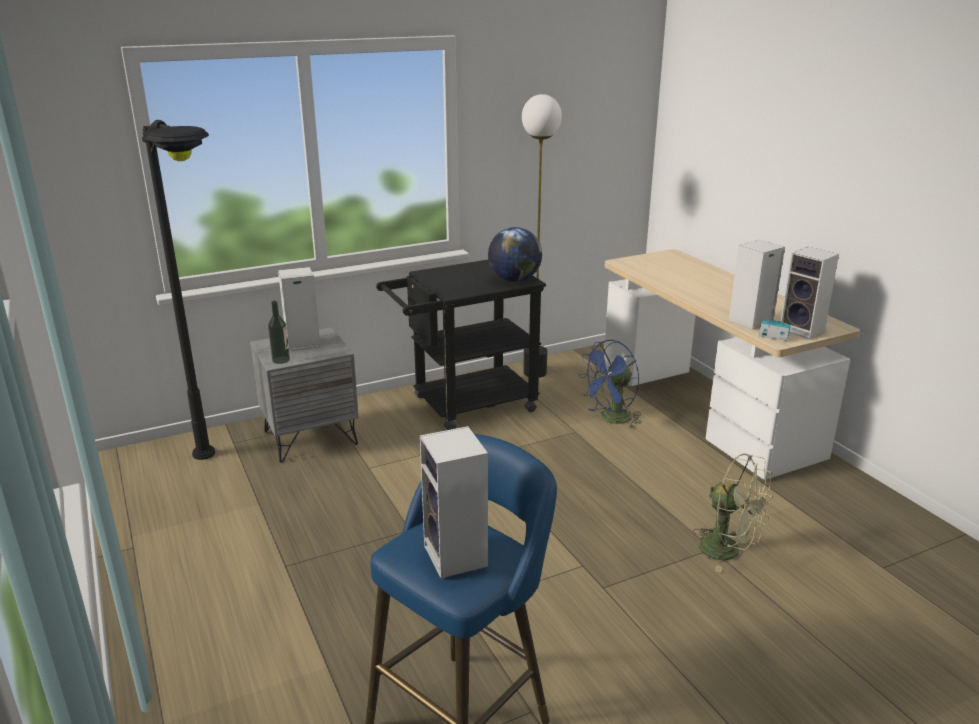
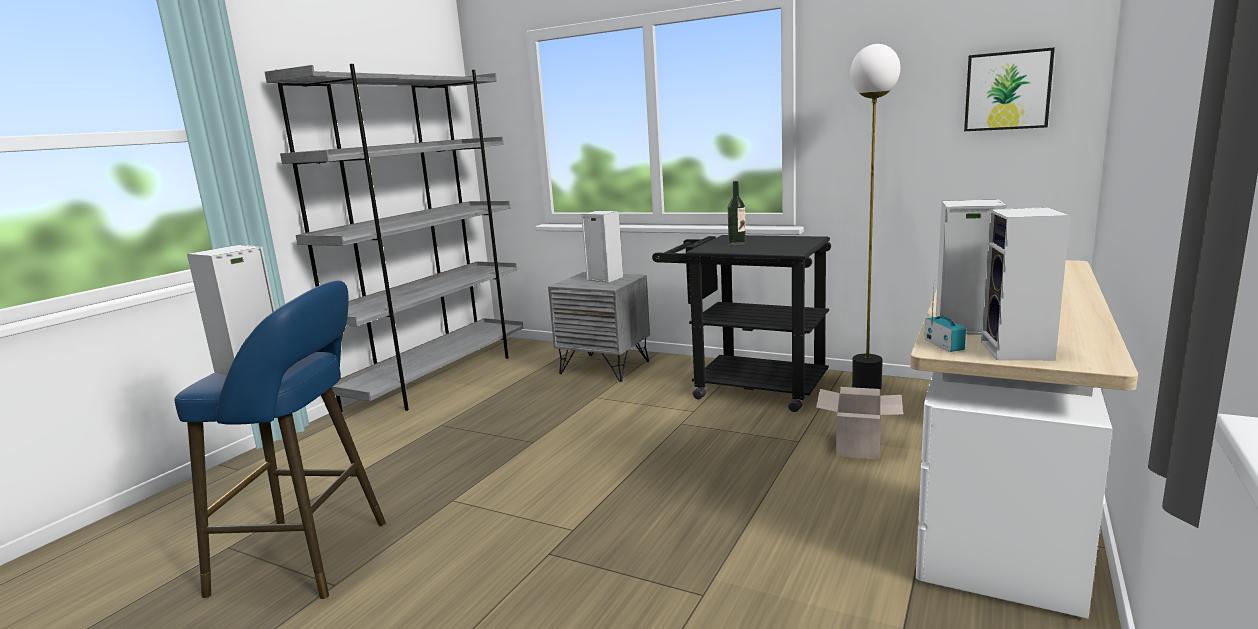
camera: 55 degrees right, 10 degrees down
(146, 529) = (439, 378): none -> grey bookcase
(225, 487) = (509, 374): black floor lamp -> none
(281, 360) = (568, 283): bottle -> bottle (737, 244)
(514, 280) = (782, 249): globe -> none
(605, 127) = (1007, 91): none -> picture
(611, 419) = (859, 447): blue fan -> cardboard box
(728, 551) = (714, 608): green fan -> none

